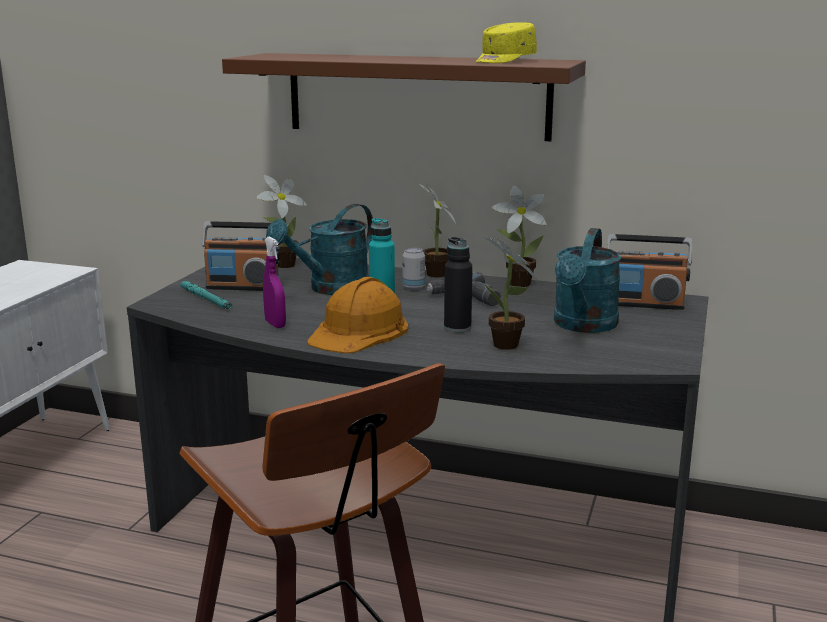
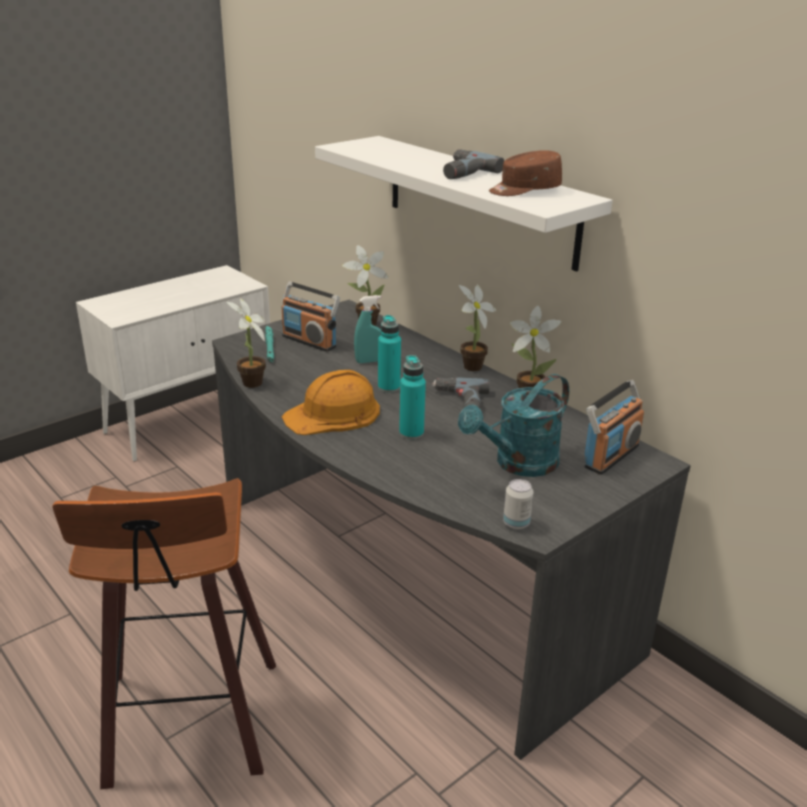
camera: 30 degrees right, 10 degrees up
(275, 324) = (285, 388): purple spray bottle -> none
(331, 289) = (369, 361): turquoise watering can -> turquoise spray bottle
(413, 287) = (435, 377): can -> can (516, 523)
(417, 59) = (461, 172): none -> power drill
(417, 96) = (479, 200): brown shelf -> white shelf
(457, 328) = (411, 433): black bottle -> turquoise bottle
(504, 61) = (524, 190): yellow cap -> brown cap
(507, 347) = (423, 467): potted plant -> potted plant (250, 385)
(644, 304) = (610, 456): radio -> radio turned 90 degrees counterclockwise

